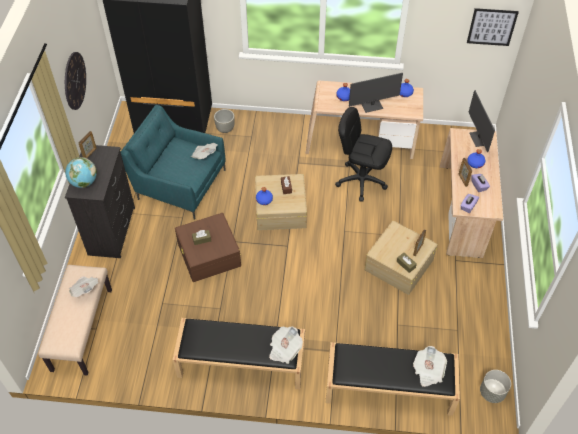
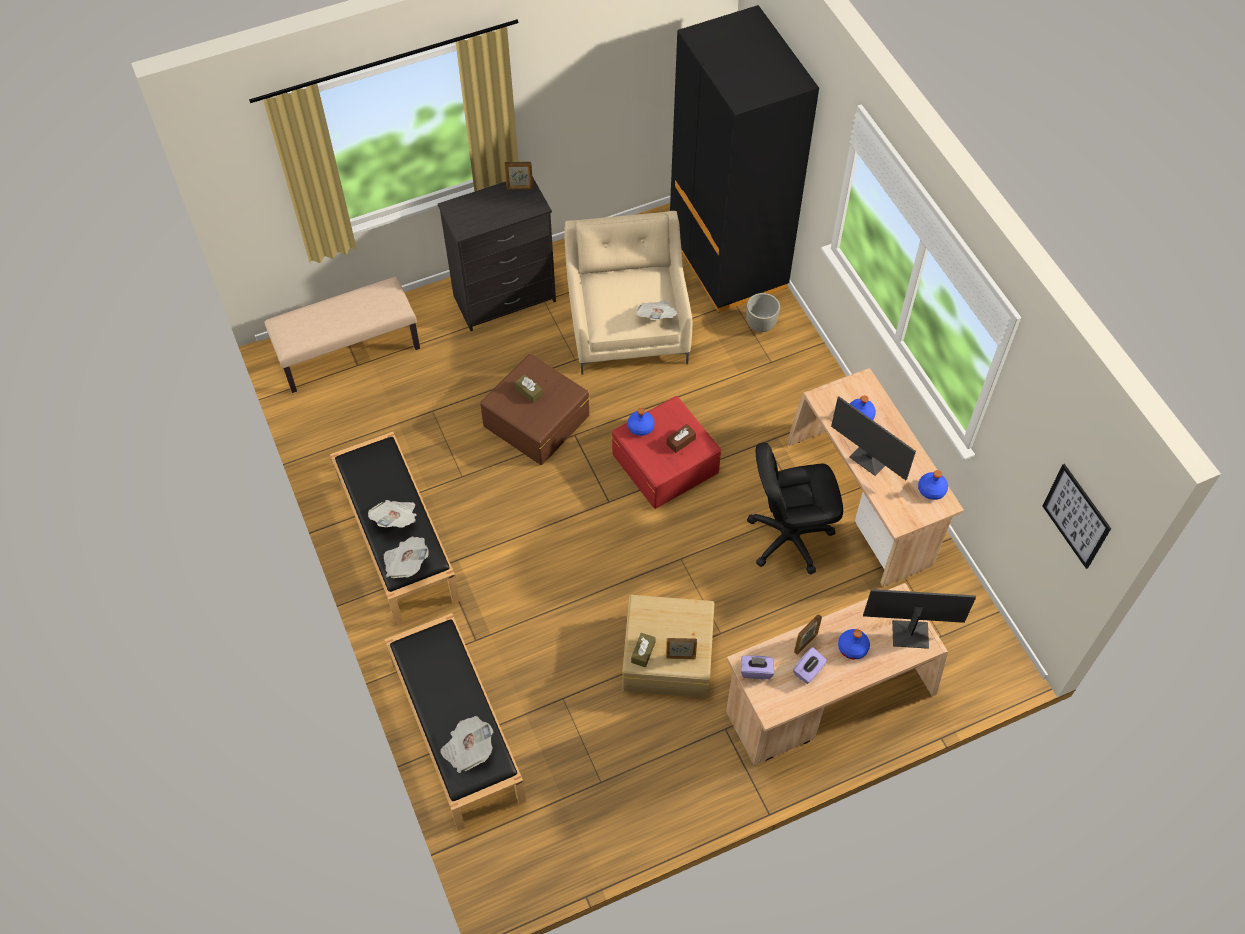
camera: 60 degrees right, 5 degrees up
(74, 81) = (594, 98): wall clock -> none
(84, 182) = (471, 208): globe -> none
(85, 290) = (368, 313): newspaper -> newspaper (396, 519)
(179, 183) = (628, 325): turquoise armchair -> beige armchair
(280, 209) = (665, 462): beige storage box -> red storage box
(361, 181) = (789, 537): black office chair -> black office chair turned 90 degrees counterclockwise
(479, 139) = (910, 633): monitor -> monitor turned 45 degrees clockwise
(492, 392) = (523, 870): grey planter -> none

